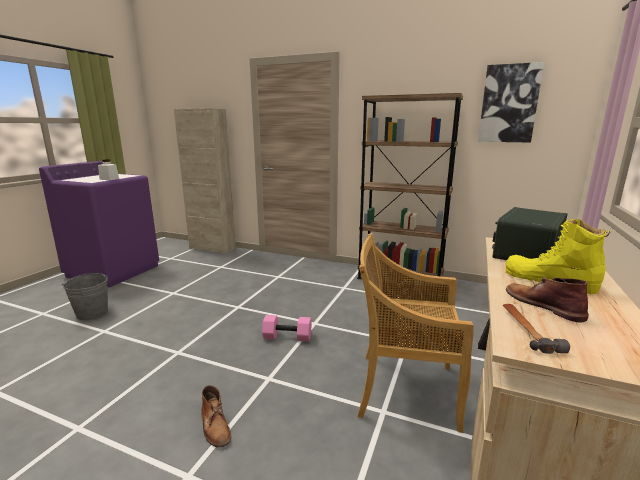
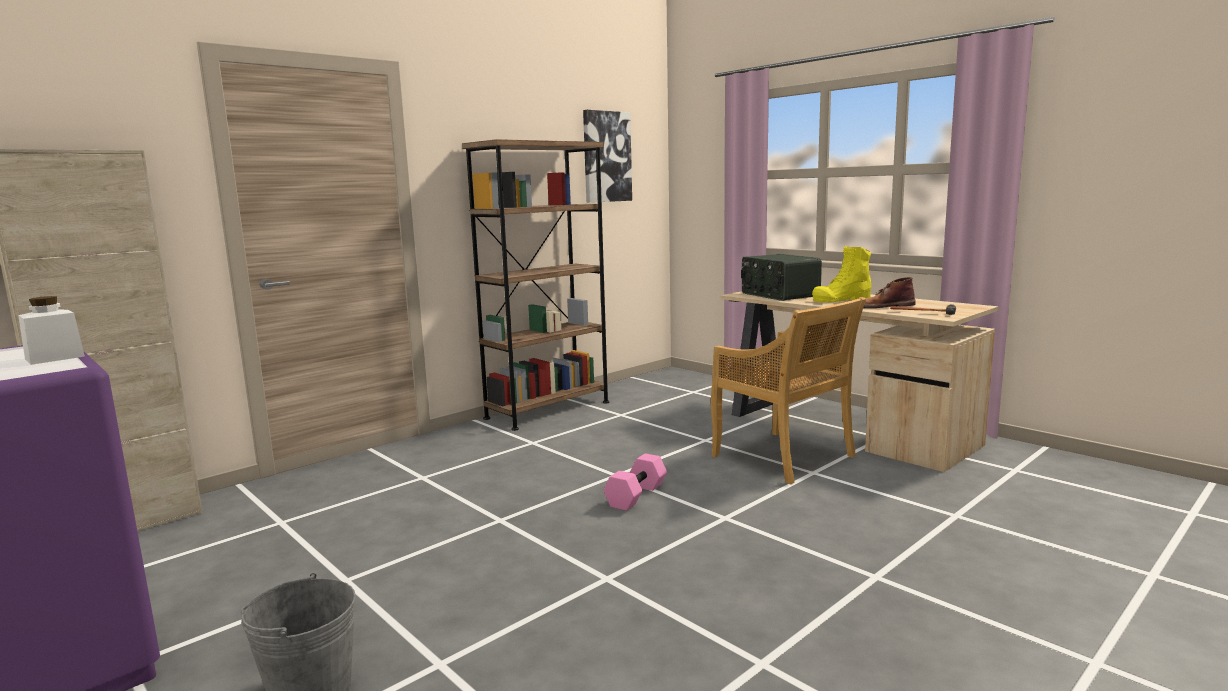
camera: 65 degrees left, 5 degrees down
(215, 426) = (801, 557): brown boot -> none
(404, 389) = (784, 457): beige chair -> beige chair turned 75 degrees counterclockwise

